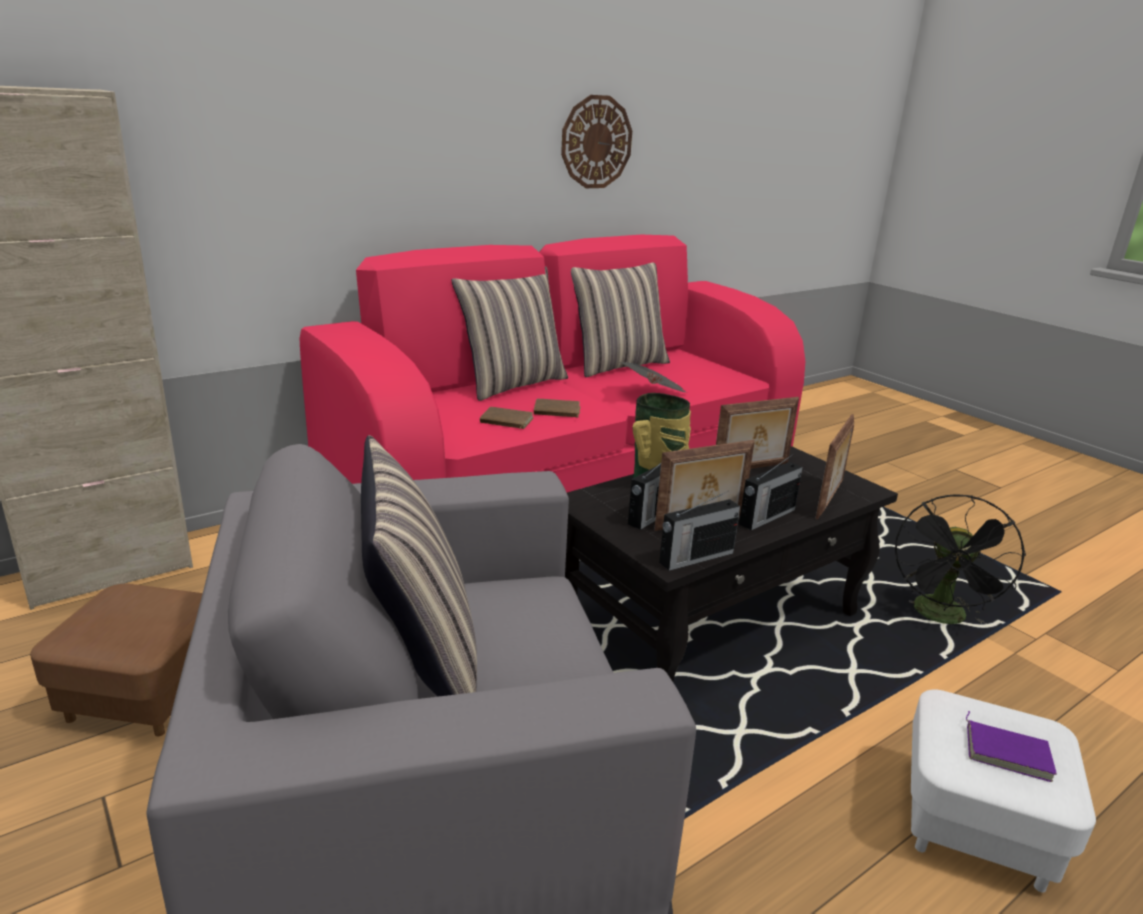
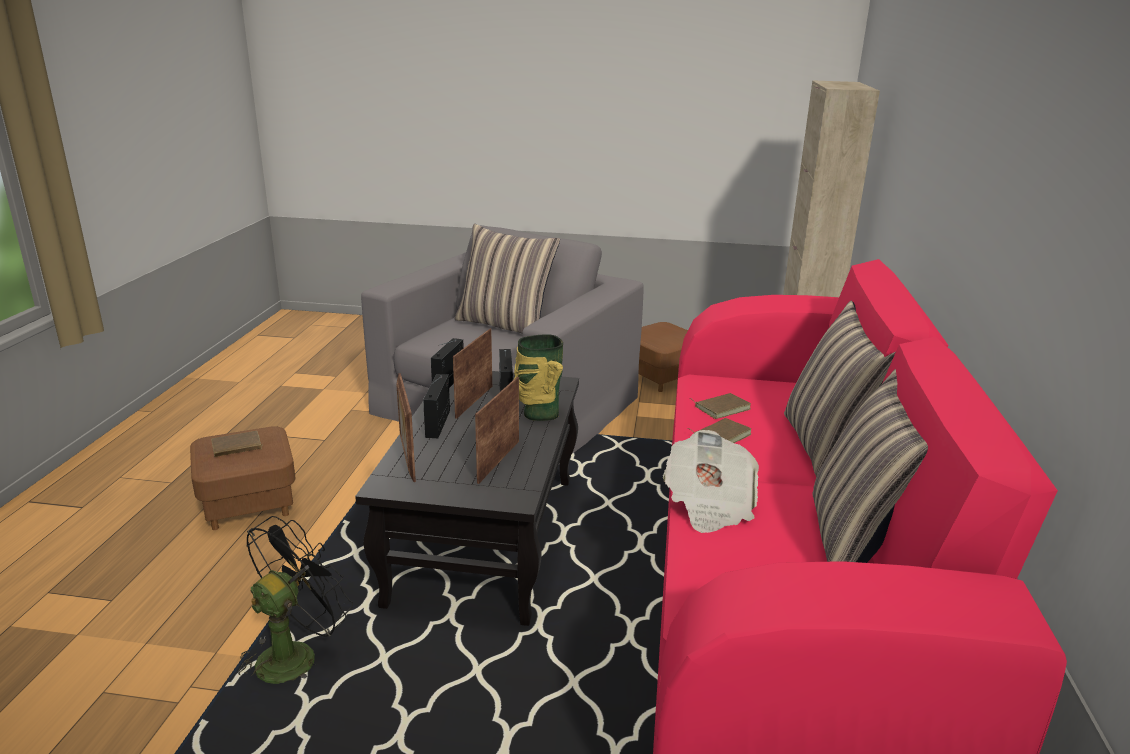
camera: 135 degrees right, 0 degrees up
(596, 142) = (1058, 224): wall clock -> none
(941, 618) = (295, 654): black fan -> black fan turned 60 degrees clockwise
(975, 825) = (249, 504): white ottoman -> brown ottoman
(1007, 752) = (237, 447): purple book -> brown book

